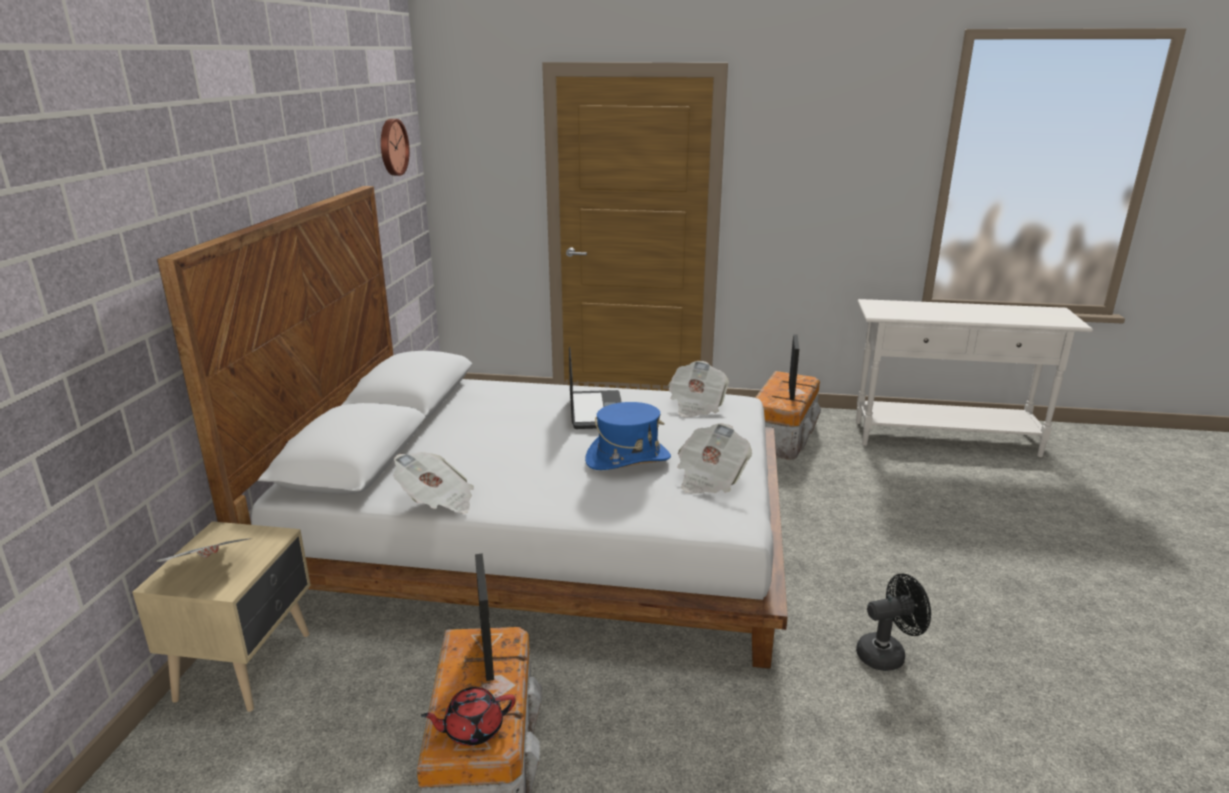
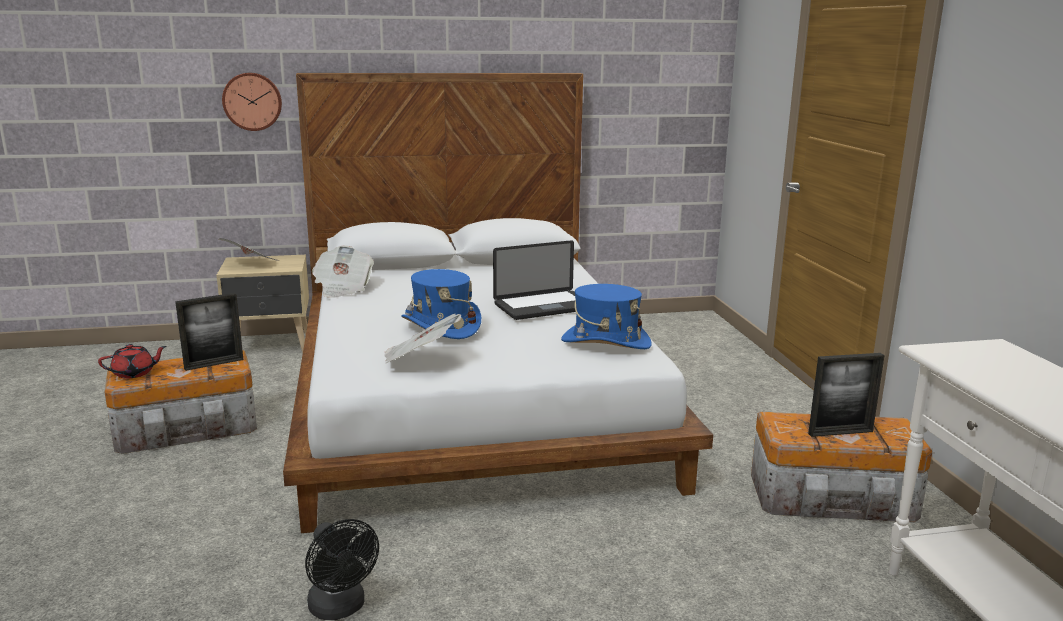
camera: 70 degrees right, 5 degrees down
(392, 147) = (660, 48): wall clock -> wall clock (252, 101)
(472, 729) = (134, 373): red teapot -> red teapot turned 105 degrees clockwise
(696, 405) = (605, 342): newspaper -> blue hat

